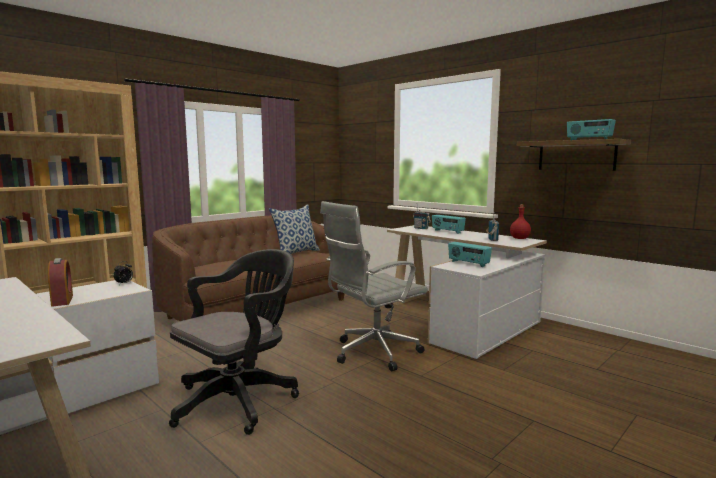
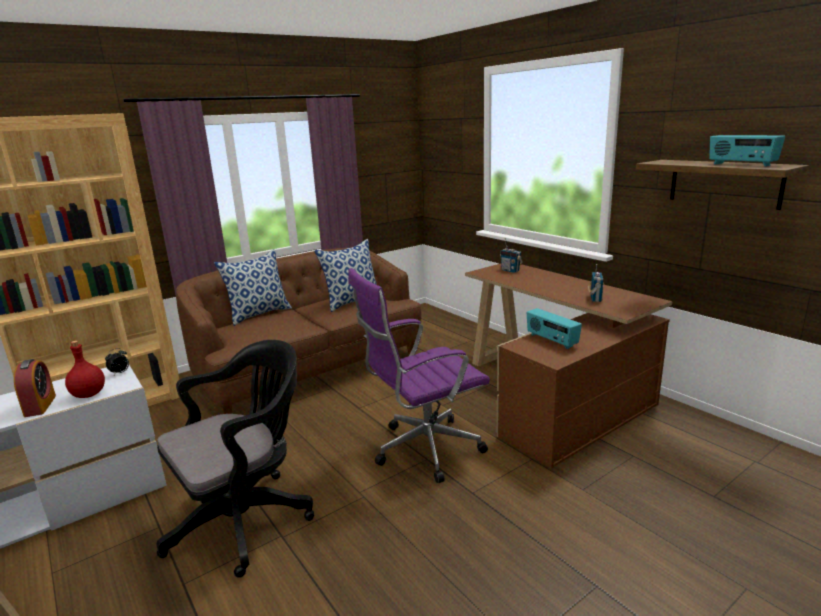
camera: 10 degrees right, 10 degrees up
(219, 260) = (259, 314): none -> pillow
(372, 353) = (423, 450): grey office chair -> purple office chair
(447, 231) = (542, 279): radio -> none
(462, 319) = (554, 395): white desk -> brown desk
(519, 238) = (634, 296): red bottle -> red bottle (88, 394)

